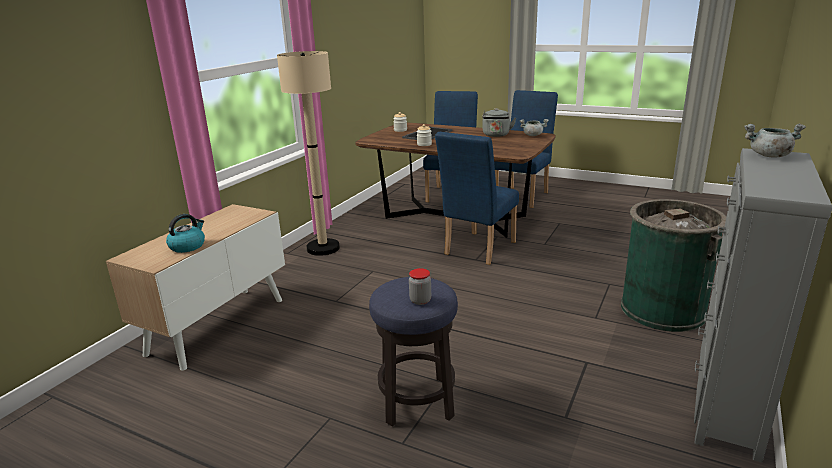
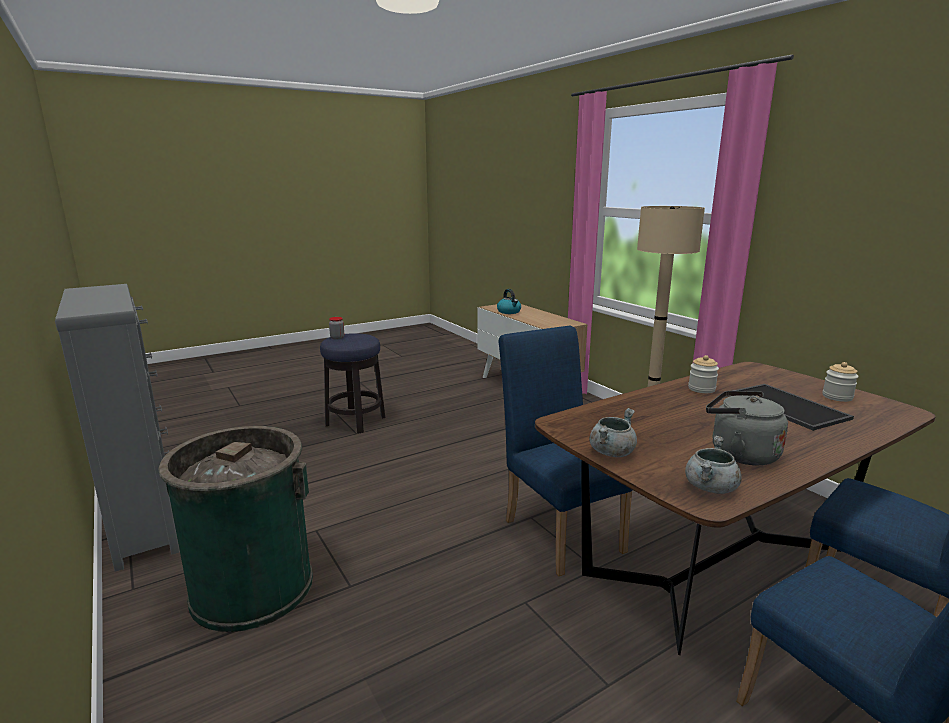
camera: 120 degrees right, 5 degrees down
(769, 156) = (103, 307): grey cooking pot -> grey cooking pot (611, 452)

